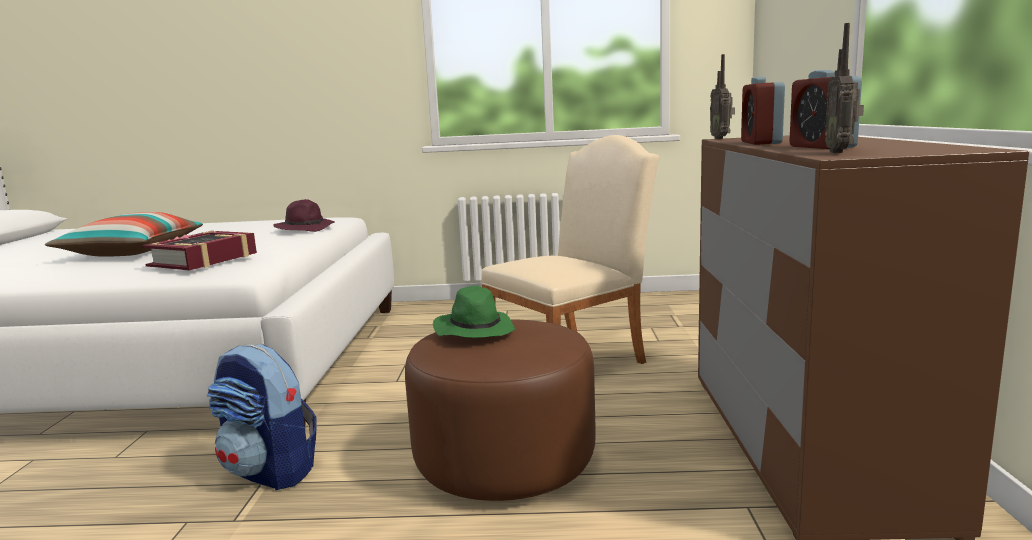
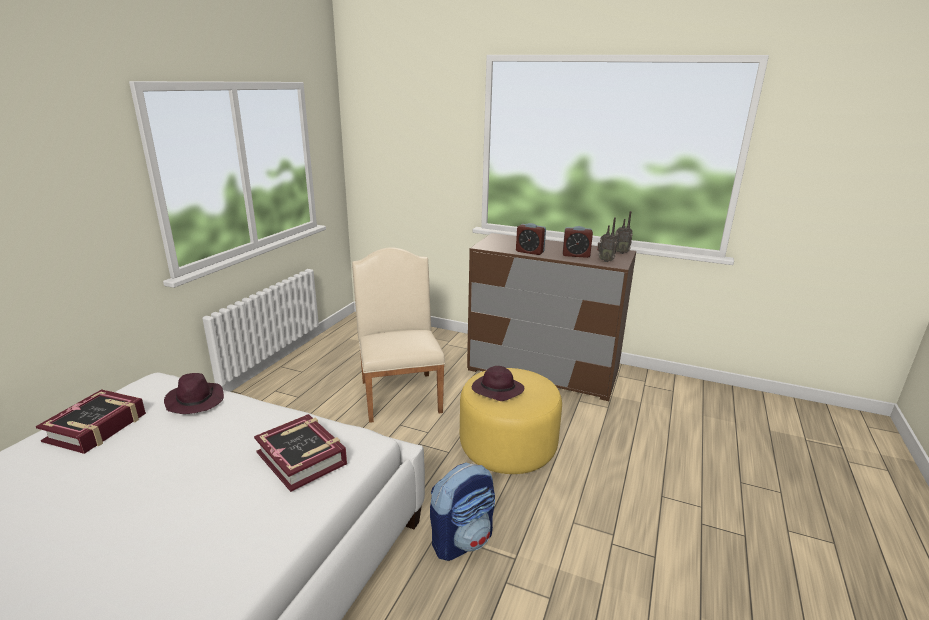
camera: 70 degrees left, 10 degrees up
(132, 252) = (151, 515): pillow -> none
(259, 224) = (96, 427): none -> book
(474, 331) = (496, 390): green hat -> purple hat
(505, 461) = (507, 447): brown ottoman -> yellow ottoman
(721, 138) = (480, 246): radio -> radio (620, 252)

